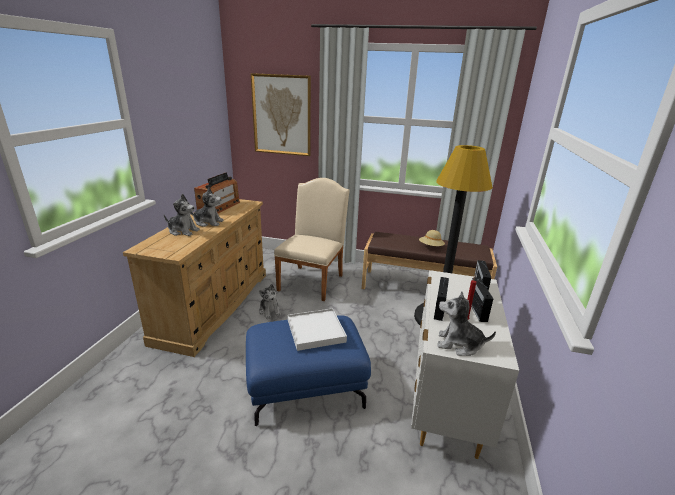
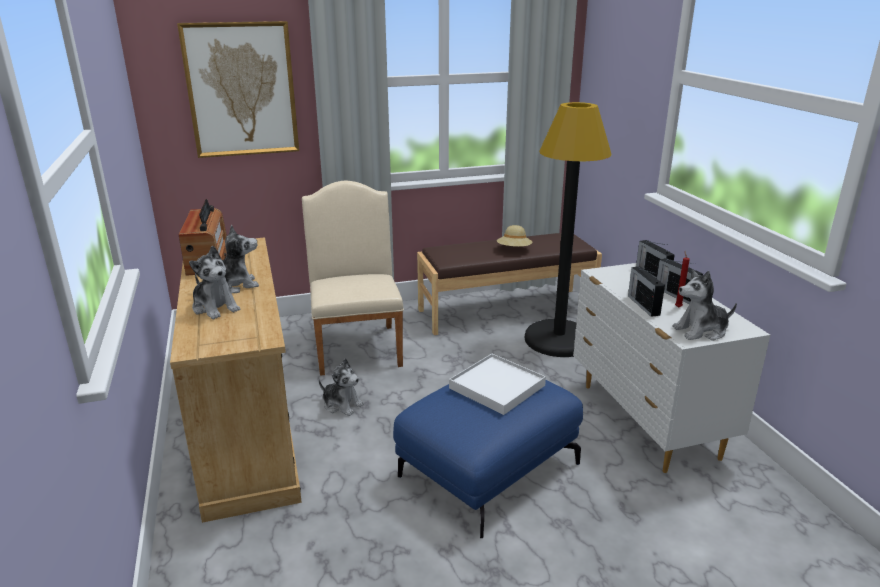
camera: 30 degrees left, 0 degrees up
(183, 231) = (215, 307): plush toy -> plush toy turned 60 degrees clockwise

